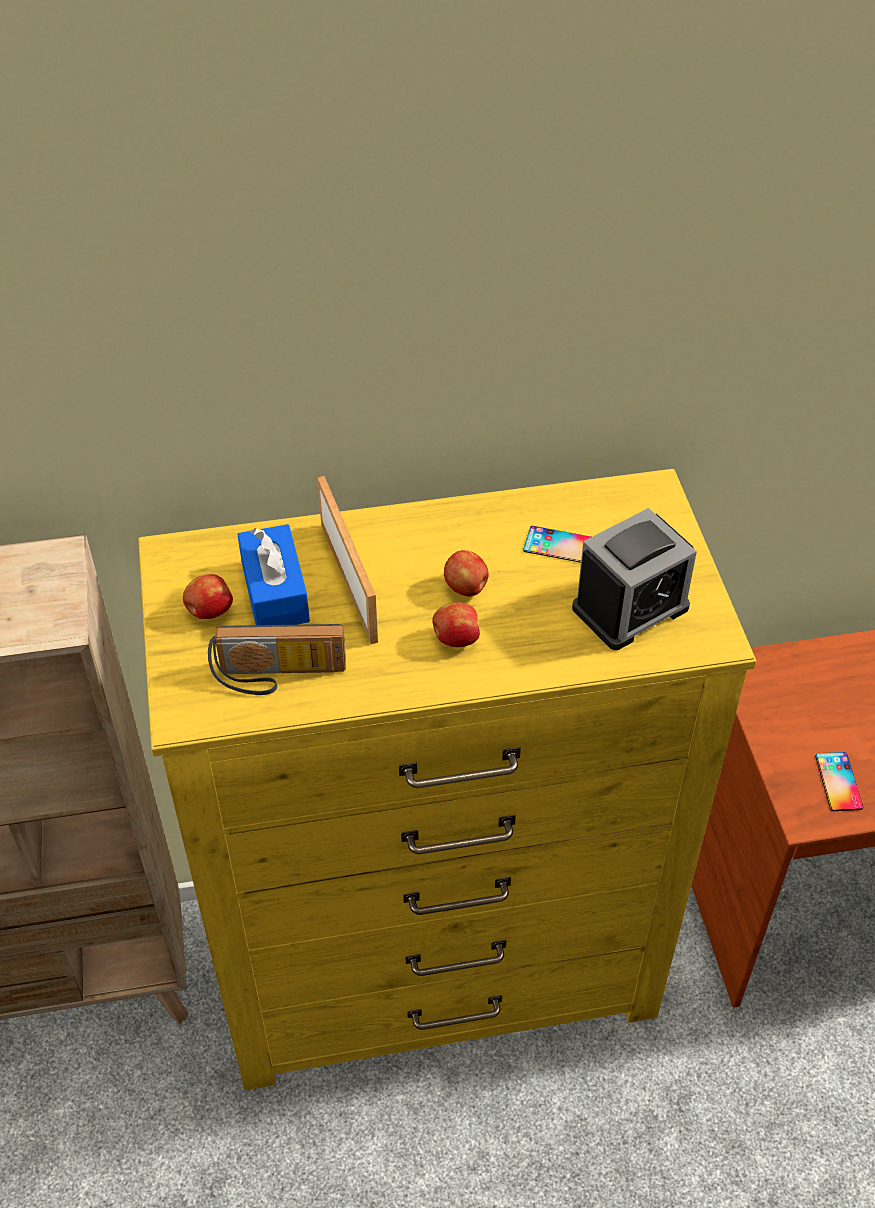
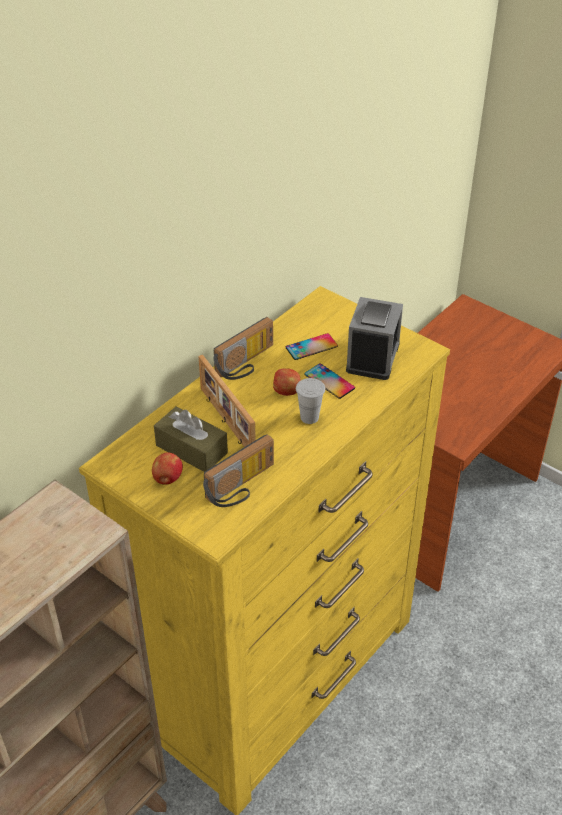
camera: 40 degrees left, 5 degrees down
(275, 591) = (191, 449): blue tissue box -> brown tissue box
(351, 581) = (225, 421): picture frame -> picture frame turned 150 degrees counterclockwise
(455, 639) = (309, 417): apple -> white cup
(459, 522) = (247, 363): none -> radio
(838, 782) = (457, 419): phone -> phone (329, 381)

